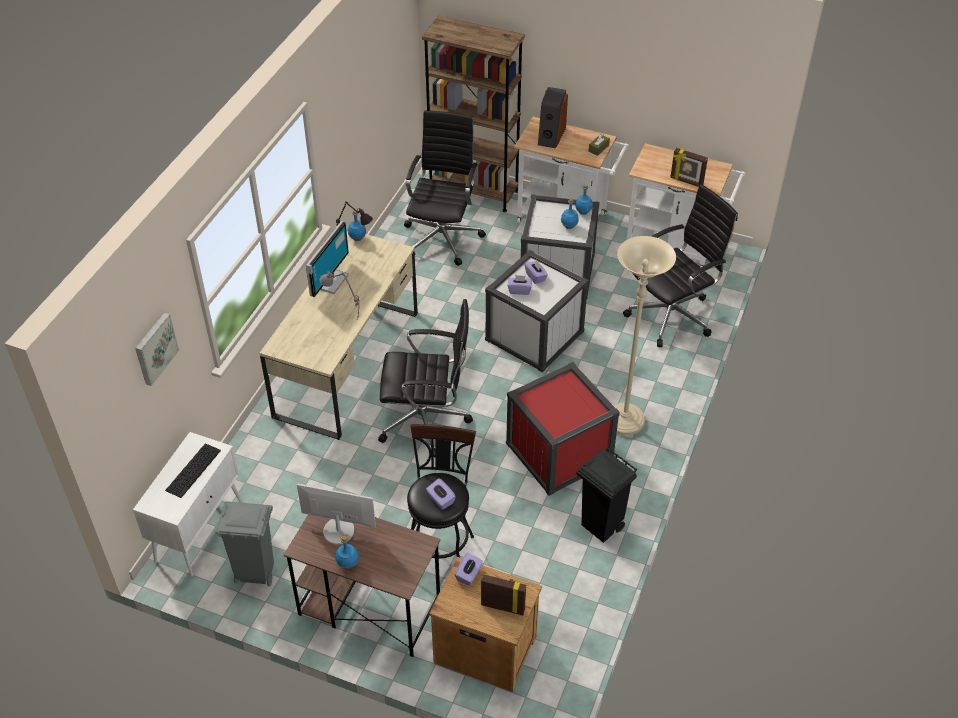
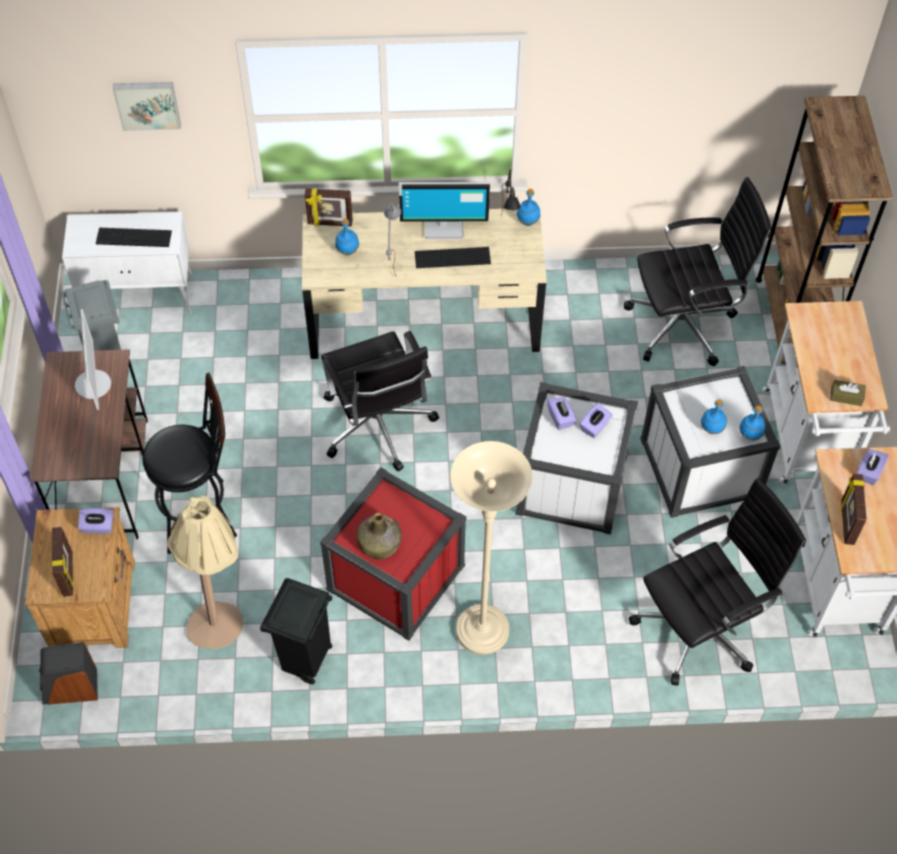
camera: 65 degrees right, 10 degrees up
(280, 340) = (330, 223): none -> picture frame
(347, 564) = (53, 410): blue bottle -> blue bottle (347, 251)
(361, 286) = (452, 257): none -> keyboard
(440, 500) = (170, 457): purple tissue box -> purple tissue box (869, 472)
(551, 136) = (834, 334): speaker -> speaker (70, 688)
(555, 570) = (223, 634): none -> beige floor lamp
(570, 414) = (380, 544): none -> green bottle
(672, 315) = (701, 627): black office chair -> black office chair turned 60 degrees counterclockwise

